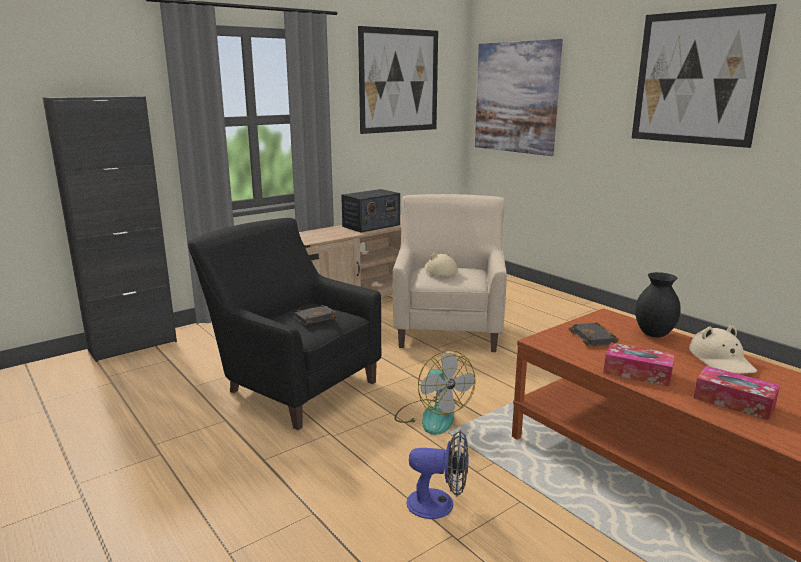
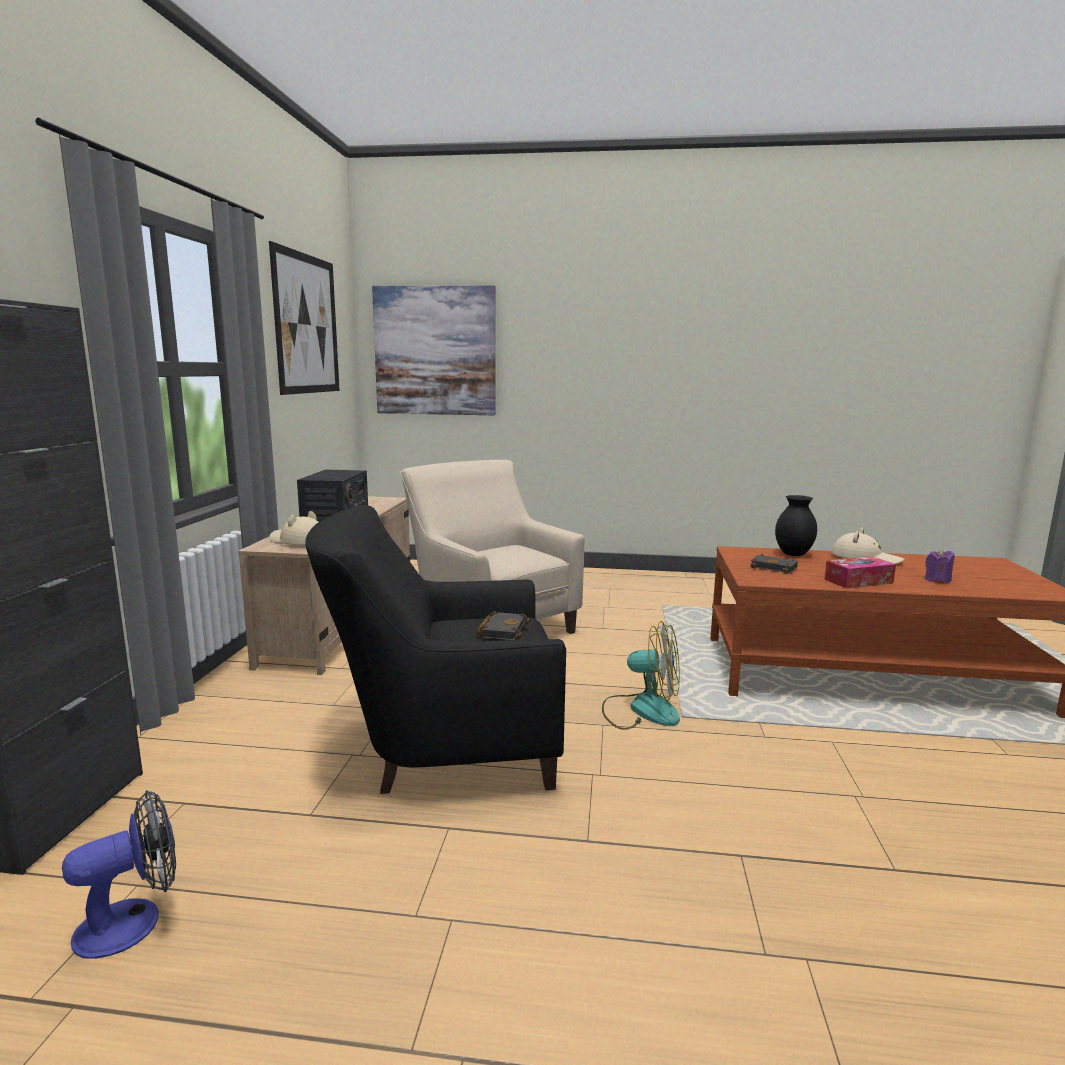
camera: 45 degrees left, 5 degrees down
(439, 270) = (494, 552): beige hat -> beige hat (297, 541)
(439, 504) = (799, 778): fan -> fan (133, 921)
(696, 78) = (652, 329): picture -> none
(734, 402) = (937, 580): tissue box -> purple candle

